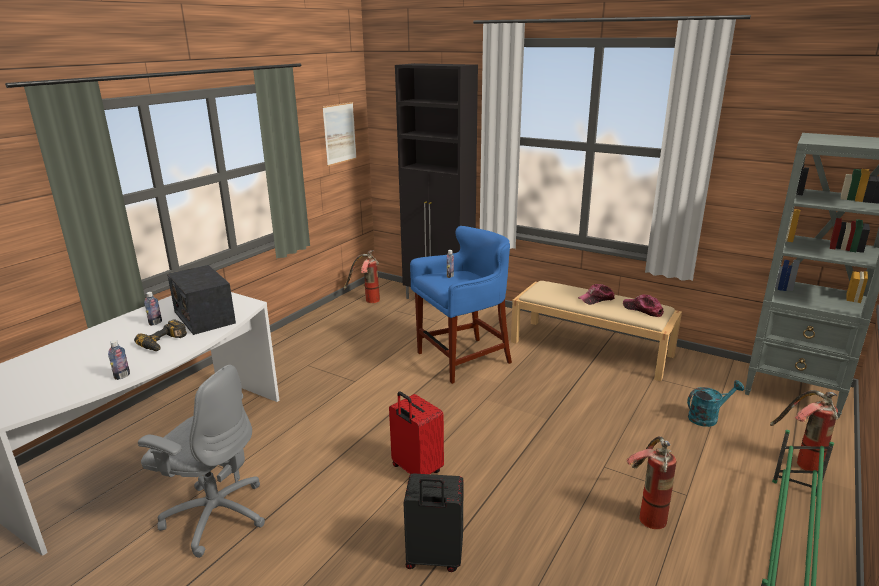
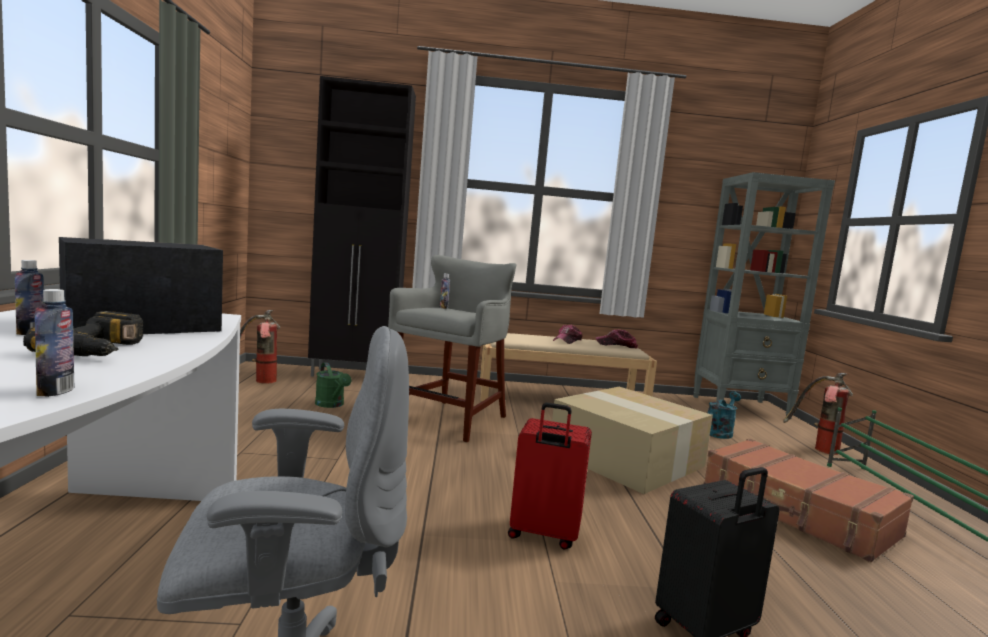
camera: 35 degrees left, 15 degrees down
(204, 317) = (143, 326): radio -> radio turned 120 degrees clockwise
(339, 133) = (227, 154): picture -> none
(394, 331) = (332, 405): none -> green watering can
(463, 359) = (450, 420): blue stool -> grey stool
(563, 426) = (629, 459): none -> cardboard box
(645, 512) = (797, 512): fire extinguisher -> brown suitcase

